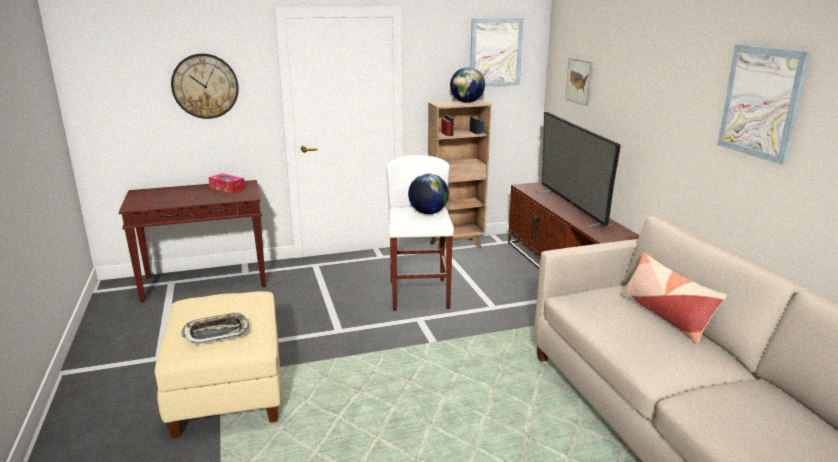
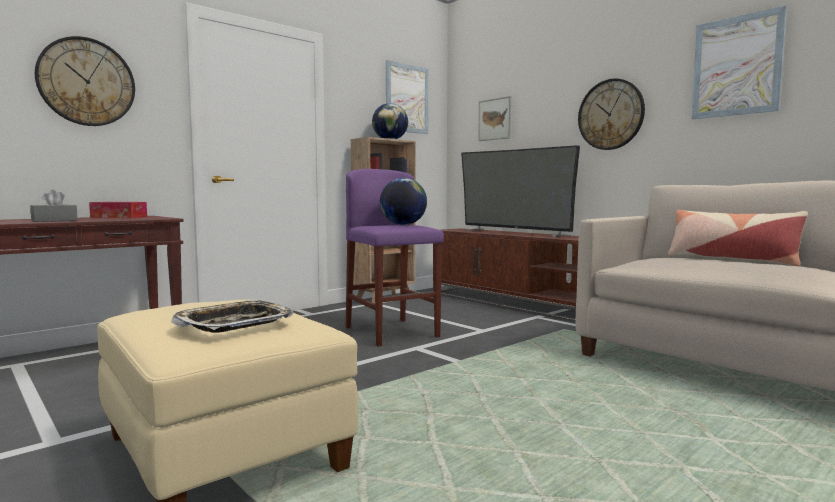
camera: 25 degrees left, 15 degrees down
(180, 200) = (54, 221): none -> grey tissue box
(419, 294) = (391, 332): white stool -> purple stool
(661, 113) = (610, 114): none -> wall clock

